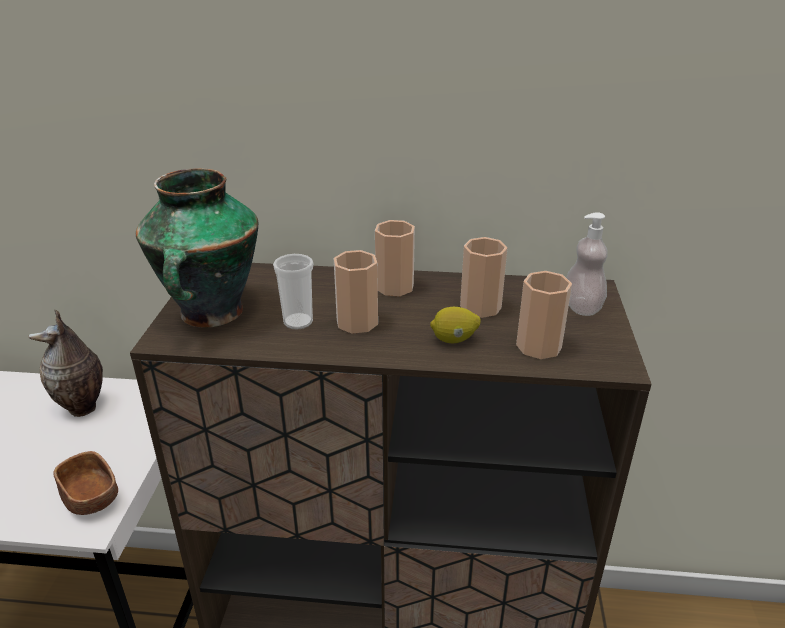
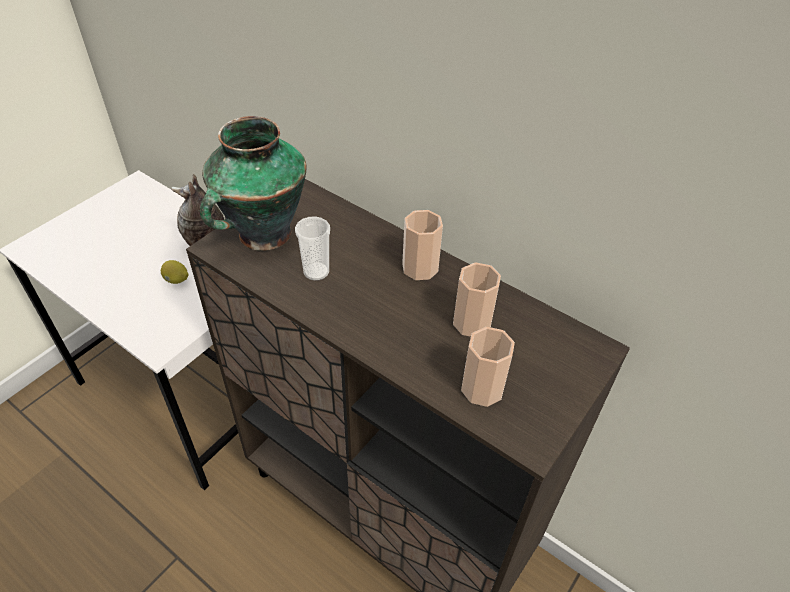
camera: 30 degrees right, 15 degrees up
(91, 498) = (170, 327): brown bowl -> none
(357, 322) = (359, 292): cup -> none
(454, 340) = (418, 347): lemon -> lemon (176, 280)
(582, 307) = (564, 365): soap dispenser -> none

